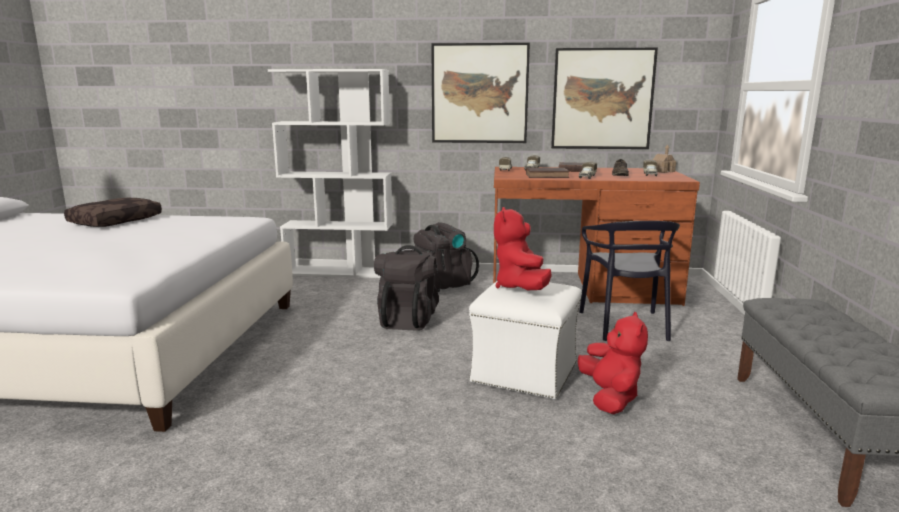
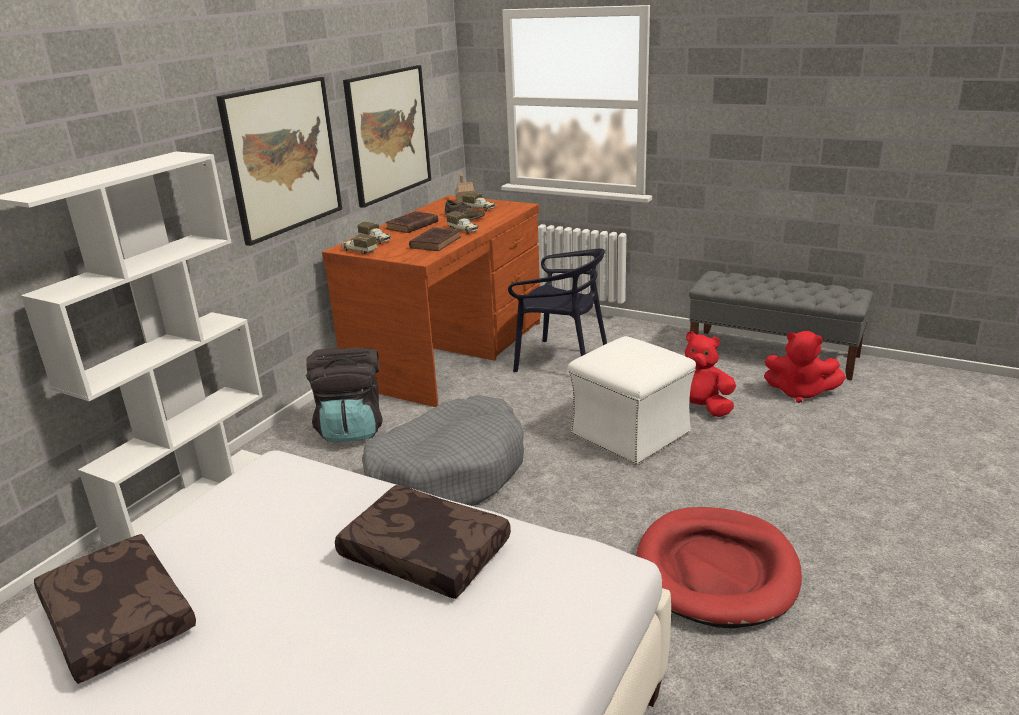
camera: 65 degrees left, 10 degrees up
(149, 248) = (422, 555): none -> brown pillow
(323, 440) = (716, 571): none -> red dog bed
(407, 320) = (447, 473): black backpack -> grey dog bed
(520, 287) = (621, 357): red plush toy -> red plush toy (799, 392)

